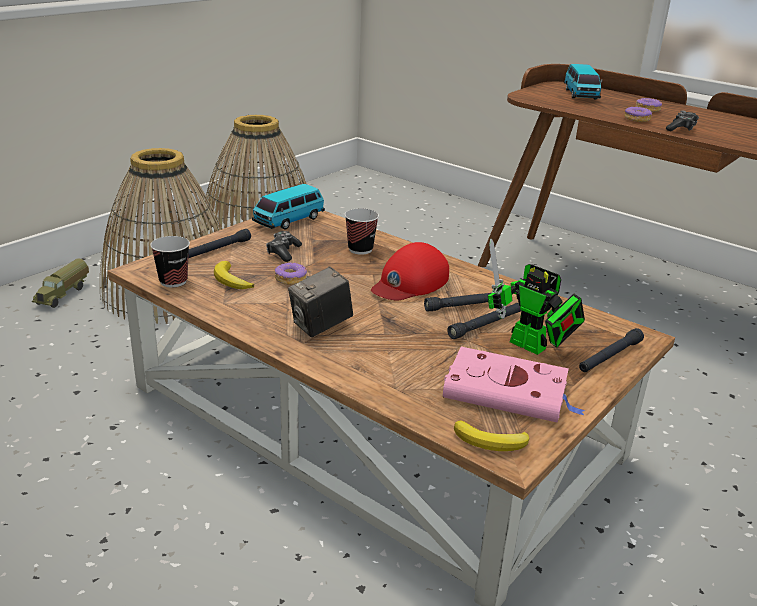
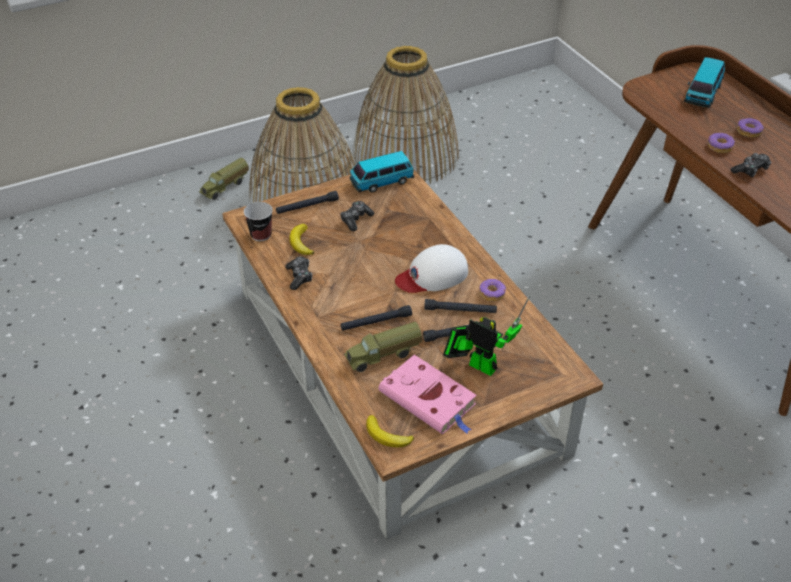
camera: 25 degrees right, 15 degrees up
(251, 310) = (299, 277): none -> game controller
(290, 279) = (344, 251): donut -> donut (492, 293)
(321, 326) = (338, 305): camera -> none
(360, 249) = (418, 229): cup -> none
(409, 282) = (432, 275): red cap -> white cap
(417, 363) = (384, 356): none -> toy truck
(532, 347) = (478, 364): toy robot -> toy robot turned 150 degrees clockwise
(610, 357) = (531, 388): black flashlight -> black flashlight (376, 322)

